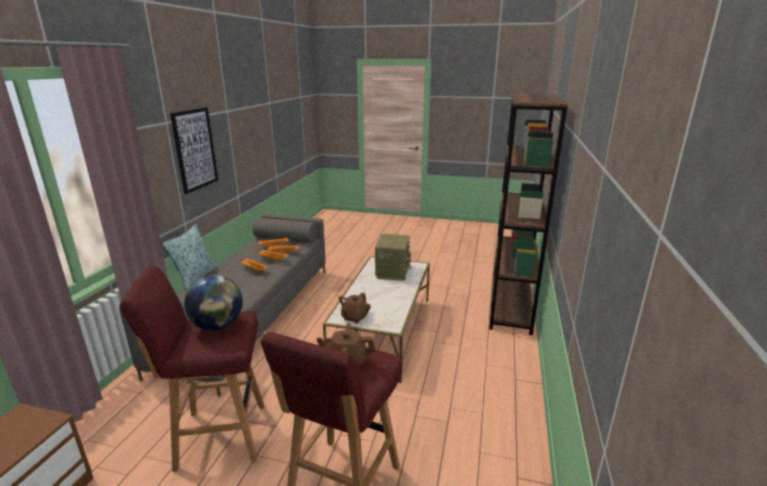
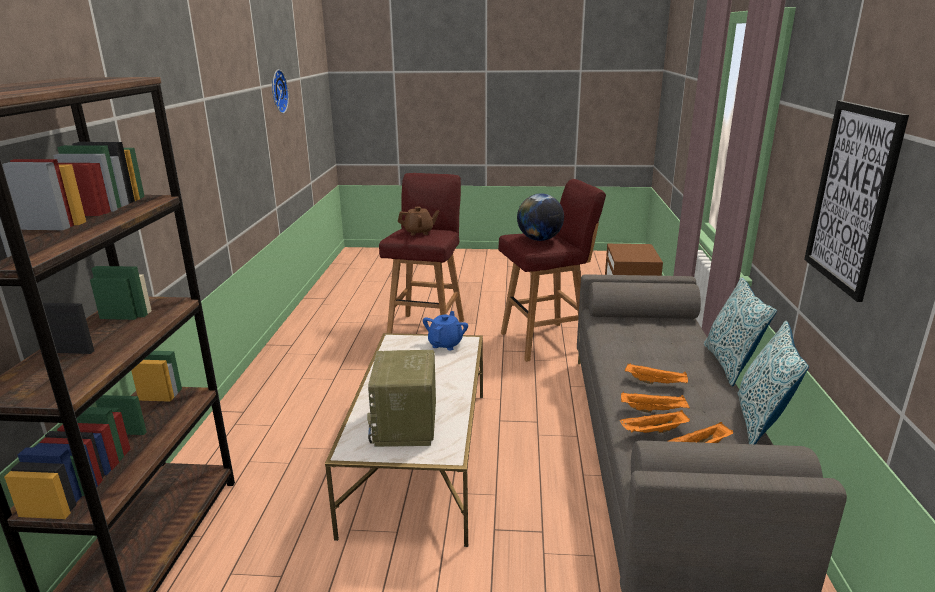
camera: 170 degrees right, 0 degrees up
(233, 252) = (760, 421): none -> pillow
(354, 317) = (445, 344): brown teapot -> blue teapot
(678, 291) = (277, 91): none -> wall clock

